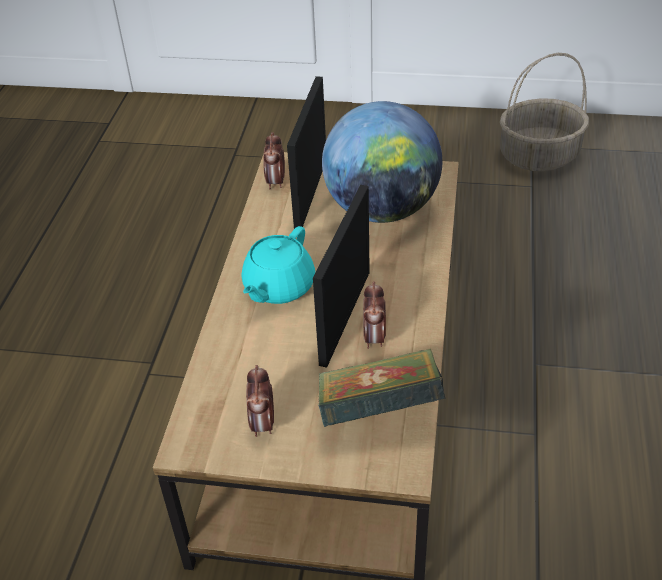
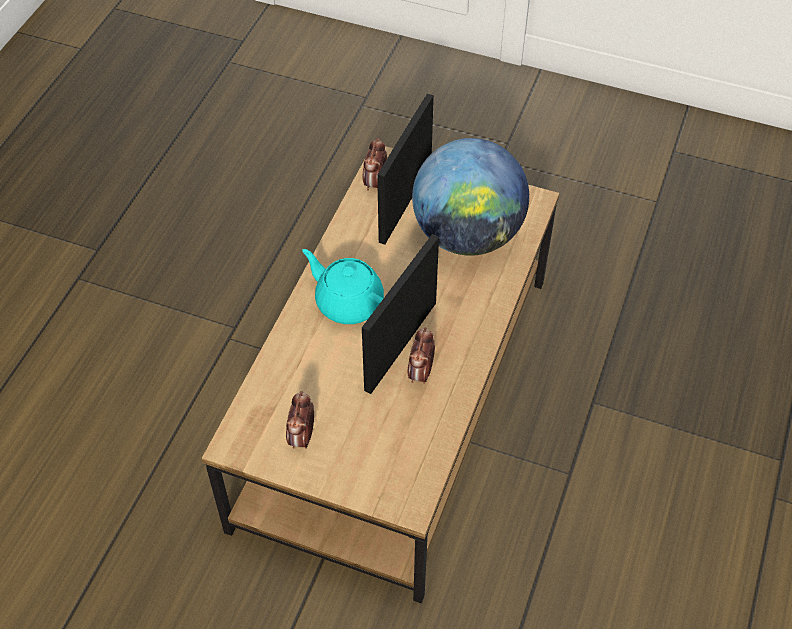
camera: 10 degrees right, 10 degrees up
(278, 287) = (348, 302): turquoise teapot -> turquoise teapot turned 90 degrees clockwise
(379, 412) = (404, 447): book -> none
(538, 156) = (677, 166): basket -> none

